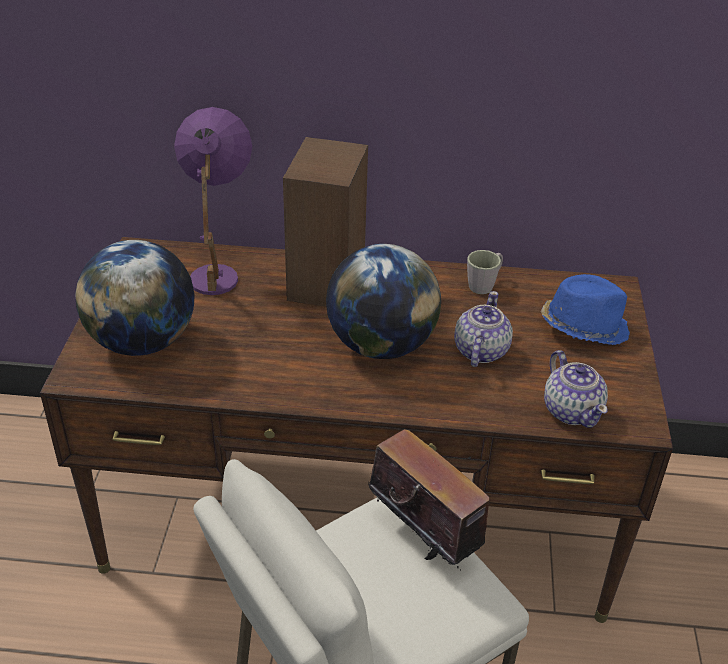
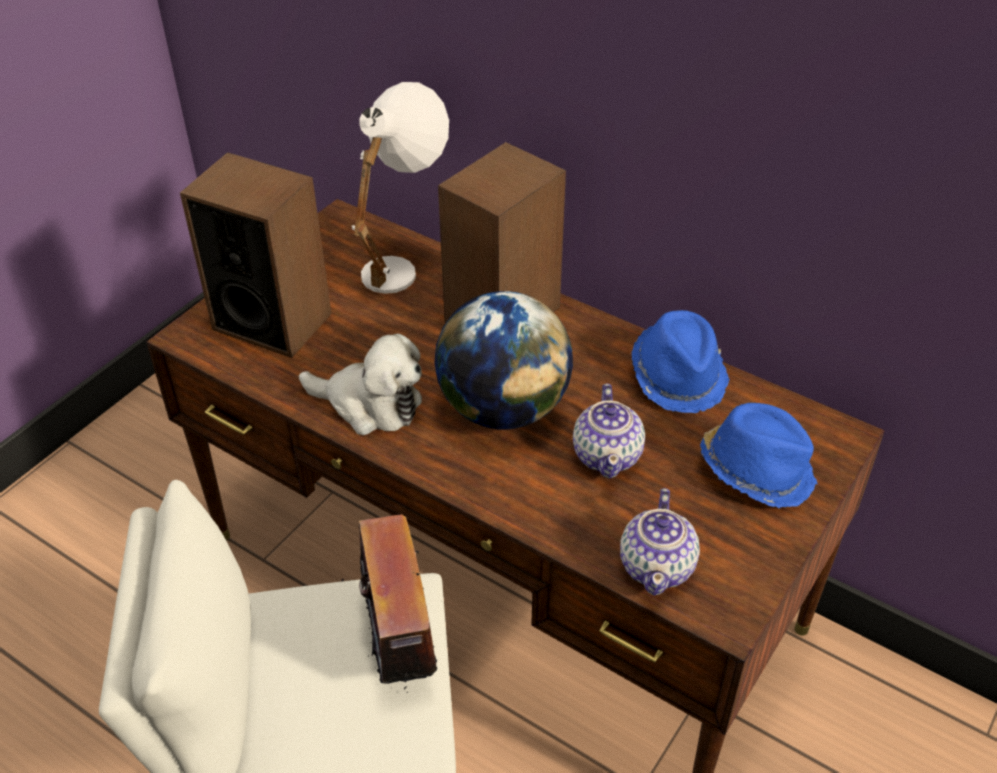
camera: 30 degrees right, 5 degrees up
(143, 342) = (272, 321): globe -> speaker
(218, 270) = (402, 265): purple table lamp -> white table lamp
(277, 376) = (370, 404): none -> plush toy
(480, 351) = (608, 455): teapot -> teapot turned 135 degrees clockwise
(484, 284) = (679, 376): grey mug -> blue hat

